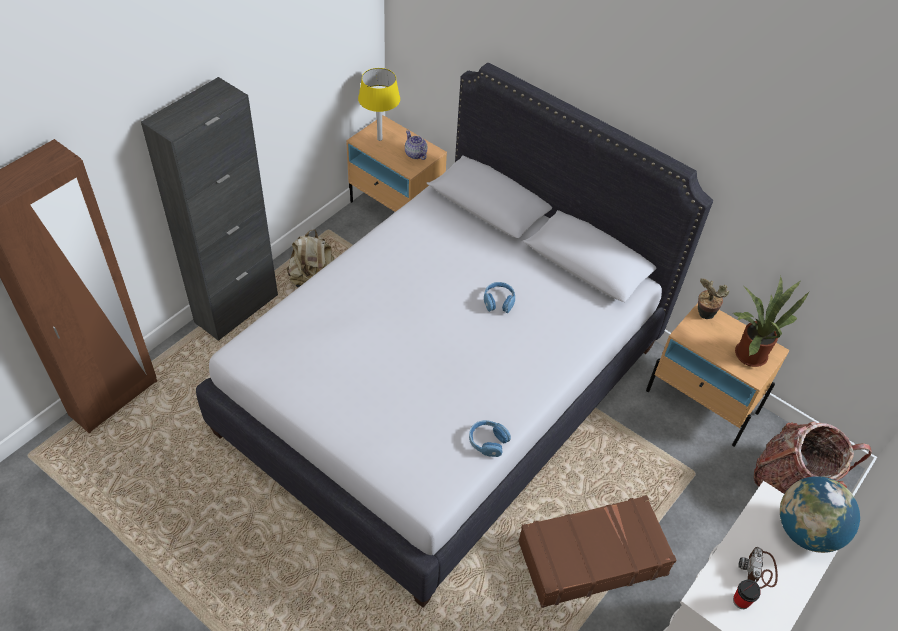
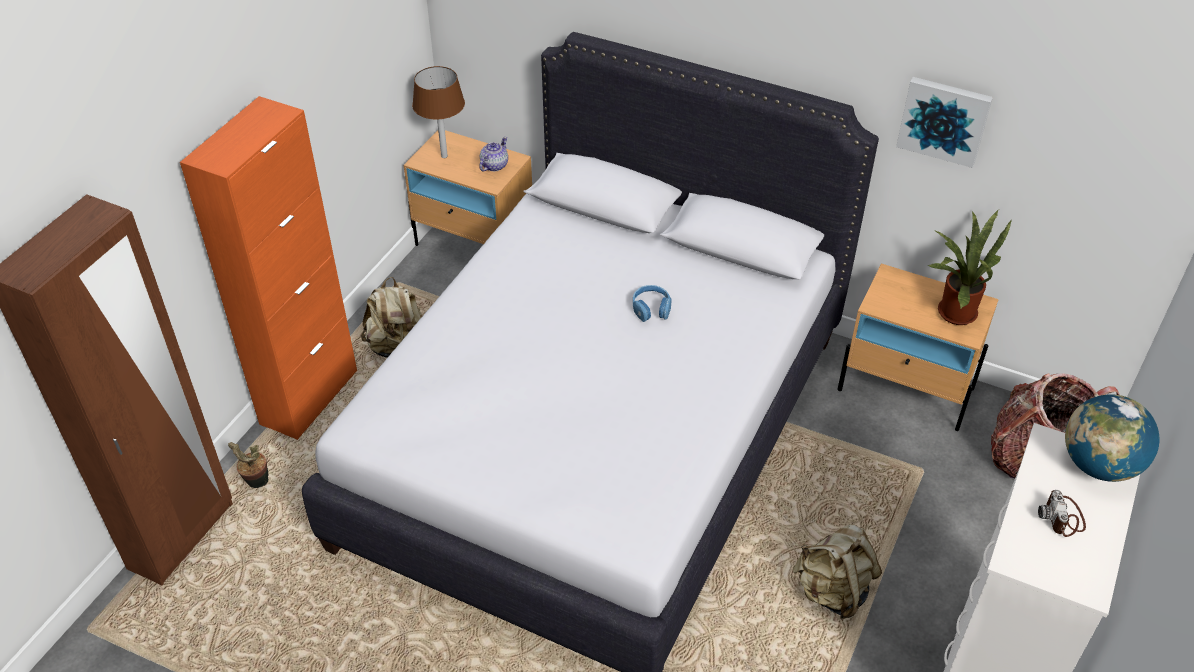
camera: 10 degrees left, 5 degrees down
(236, 308) = (309, 397): black cabinet -> orange cabinet
(379, 139) = (444, 156): yellow table lamp -> brown table lamp
(415, 154) = (494, 166): teapot -> teapot turned 75 degrees clockwise
(487, 441) = (689, 467): blue headphones -> none
(591, 557) = (832, 591): brown suitcase -> beige backpack
(703, 314) = (890, 279): potted plant -> potted plant (255, 482)
(741, 601) = (1054, 554): cup -> none
(769, 198) = (944, 120): none -> picture

